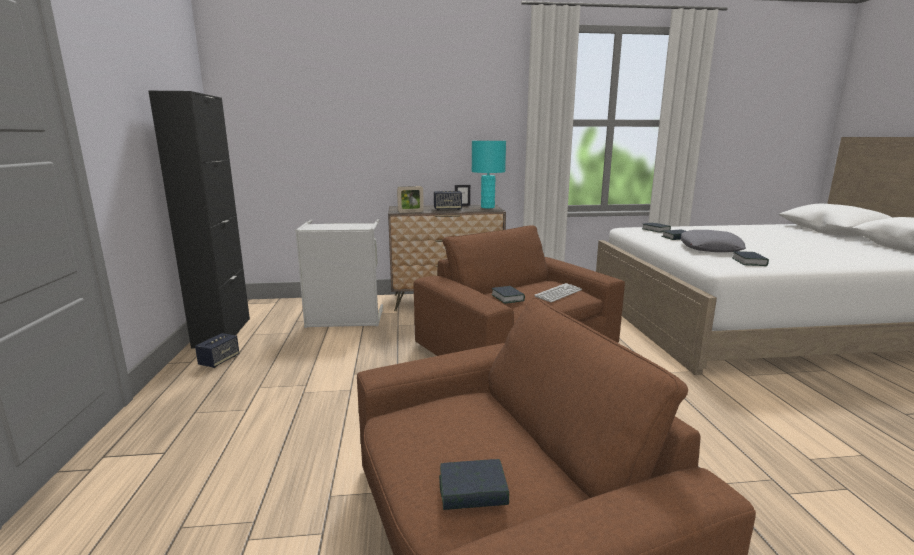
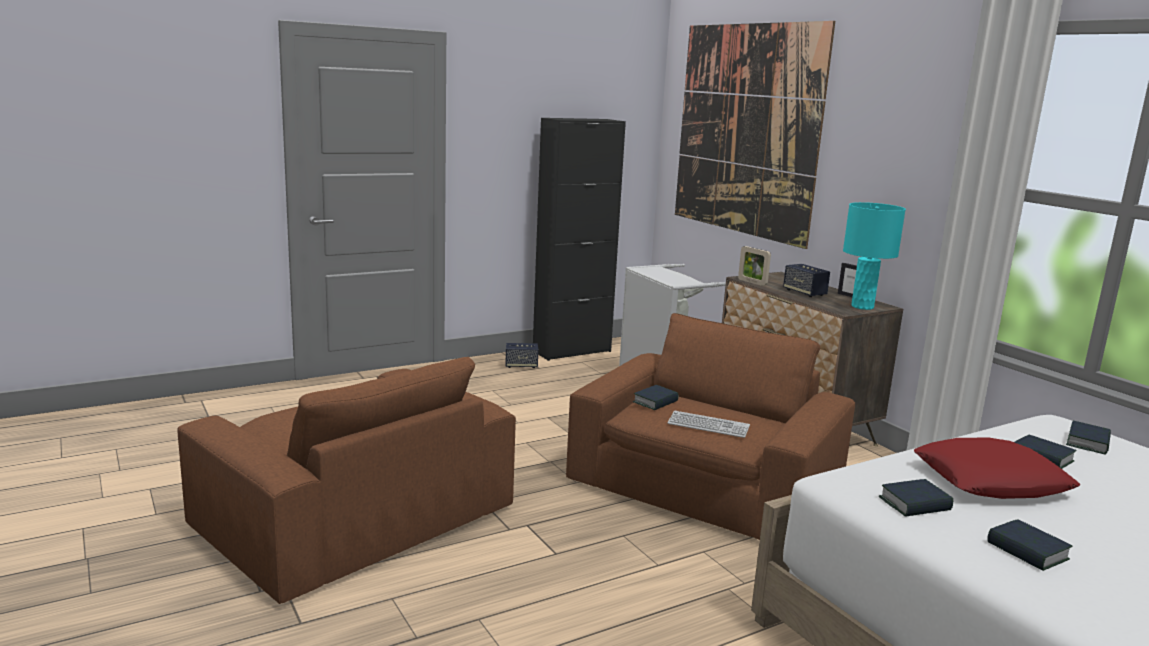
camera: 65 degrees right, 0 degrees up
(326, 103) = (745, 130): none -> picture
(473, 491) = (281, 423): book -> book (1027, 551)
(710, 248) = (990, 481): grey pillow -> red pillow

